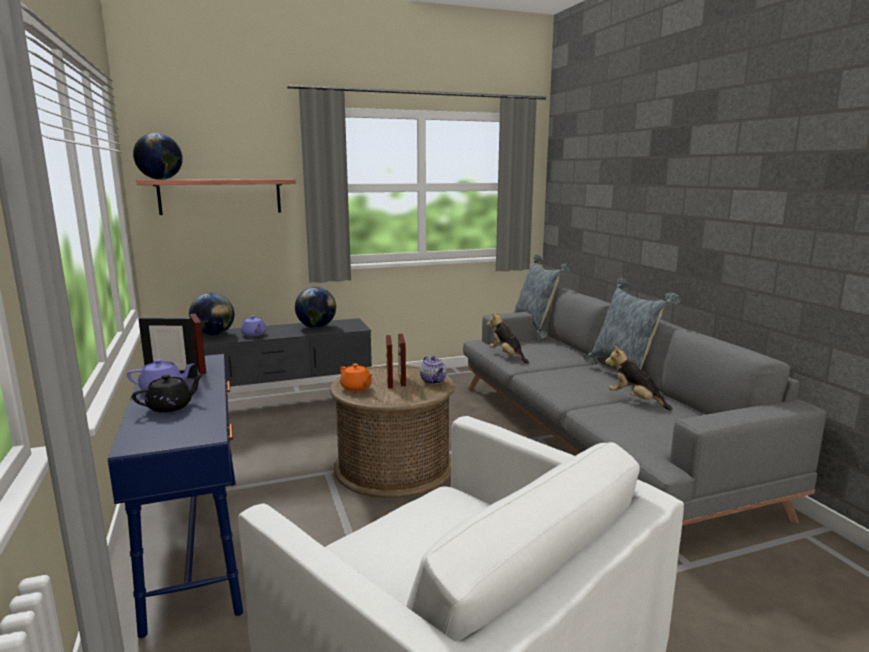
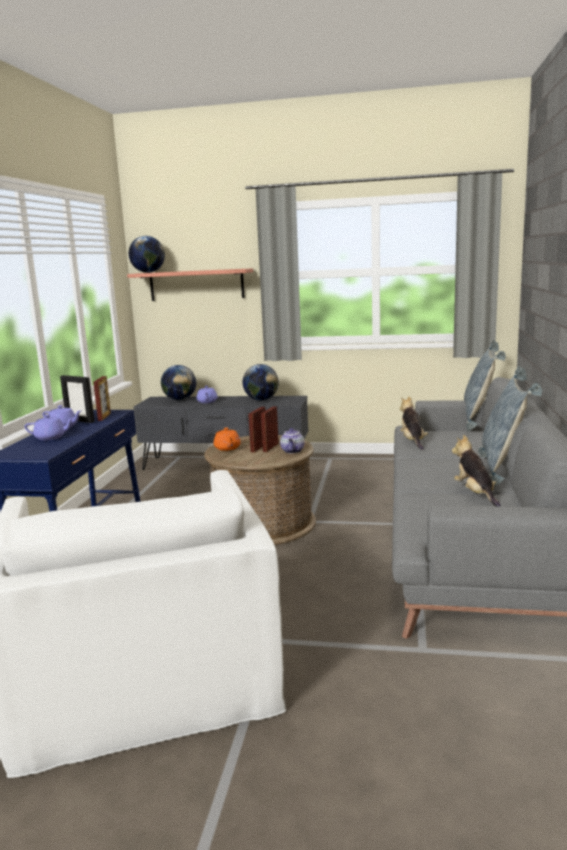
camera: 30 degrees right, 0 degrees up
(171, 406) = (51, 437): black teapot -> purple teapot

